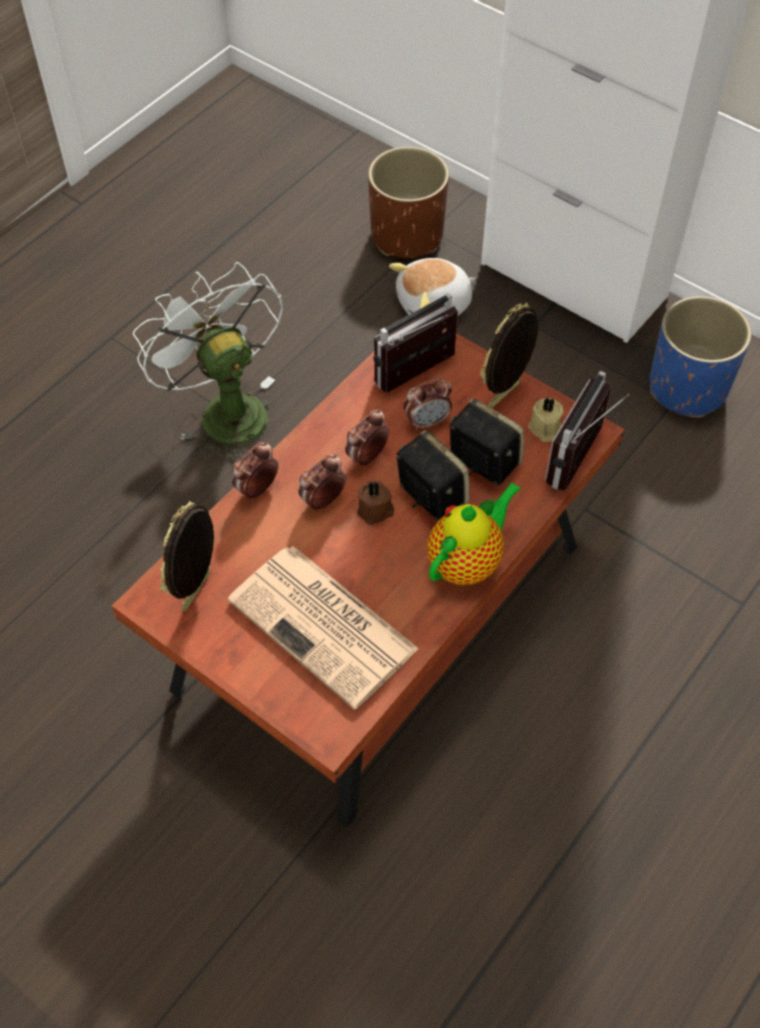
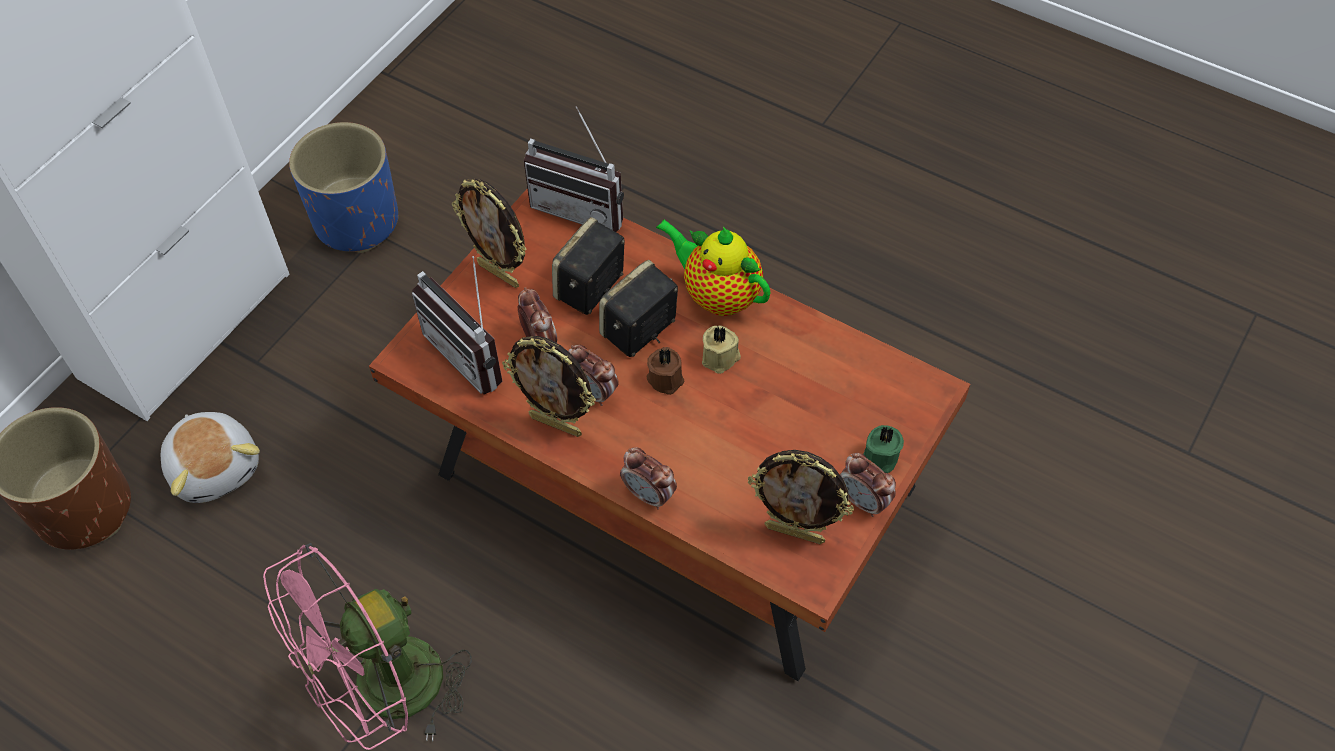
camera: 95 degrees left, 0 degrees up
(224, 410) = (384, 694): white fan -> pink fan
(262, 672) = (879, 457): none -> green candle
(323, 500) = (657, 428): alarm clock -> alarm clock (863, 501)
(325, 626) = (814, 408): newspaper -> none
(338, 430) = (557, 424): none -> picture frame
(544, 429) = (542, 239): beige candle -> beige candle (721, 358)

